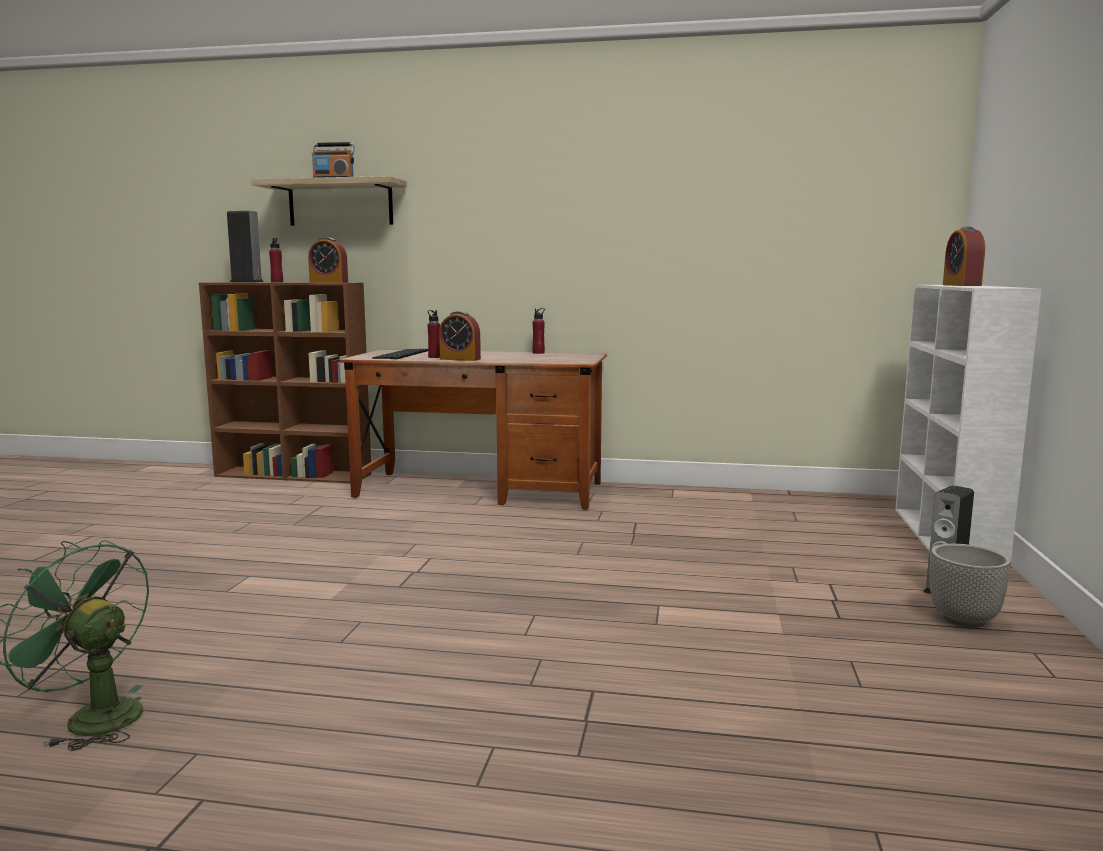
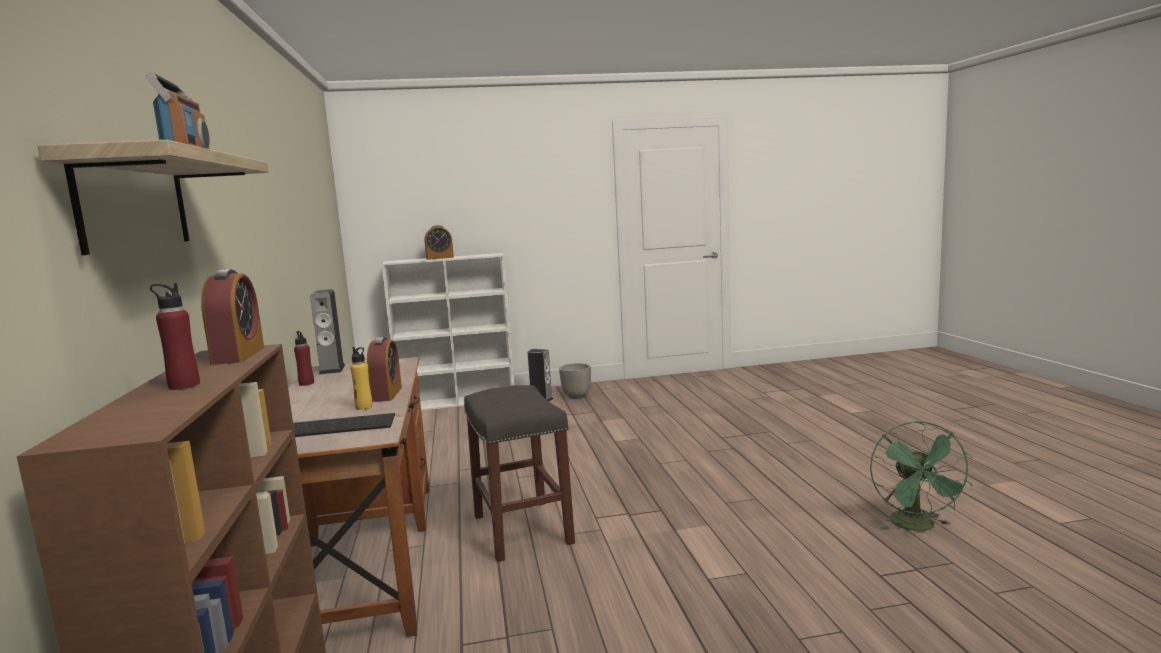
camera: 110 degrees left, 0 degrees up
(247, 282) = (145, 409): speaker -> speaker (332, 369)
(434, 357) = (364, 407): red bottle -> yellow bottle
(449, 531) = (523, 530): none -> grey stool

